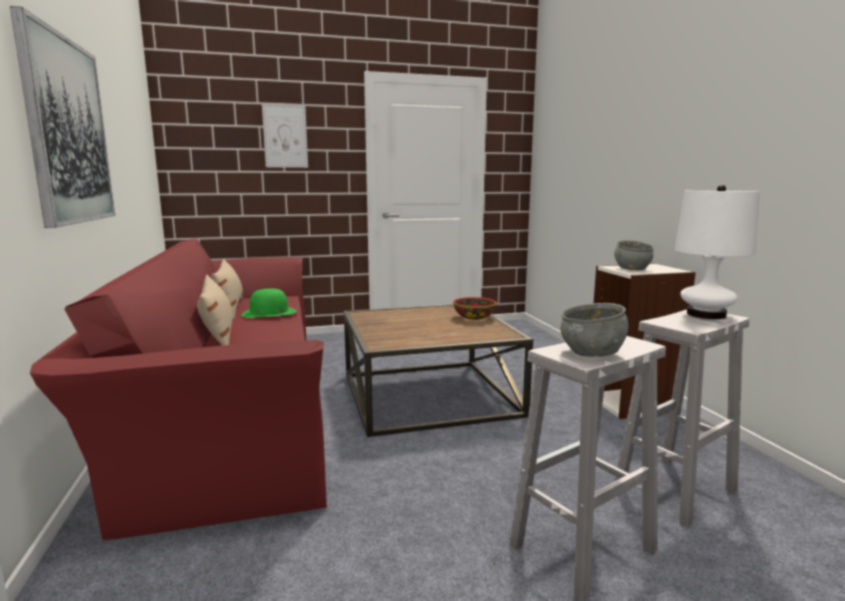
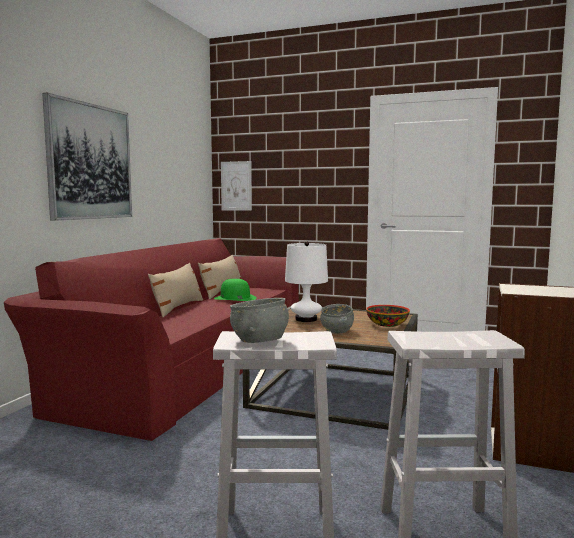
camera: 35 degrees right, 5 degrees down
(285, 136) = (301, 157): picture -> picture (236, 186)
(632, 269) = (528, 289): grey bowl -> grey bowl (337, 331)
(706, 314) = (480, 337): white table lamp -> white table lamp (306, 319)

